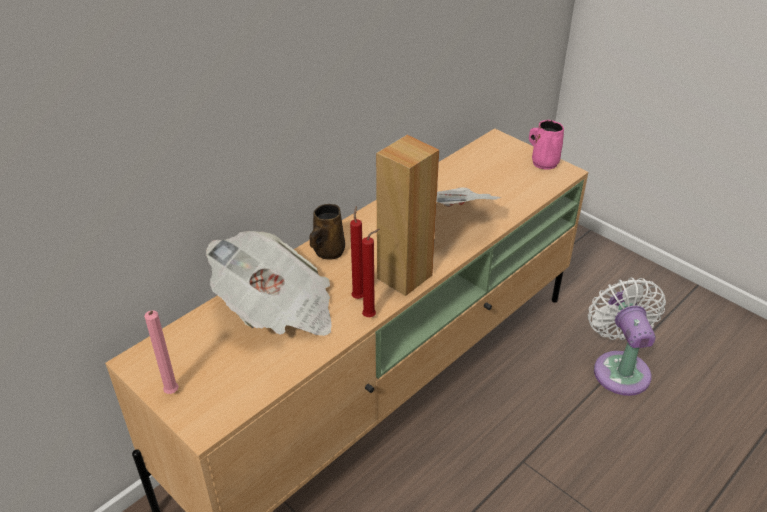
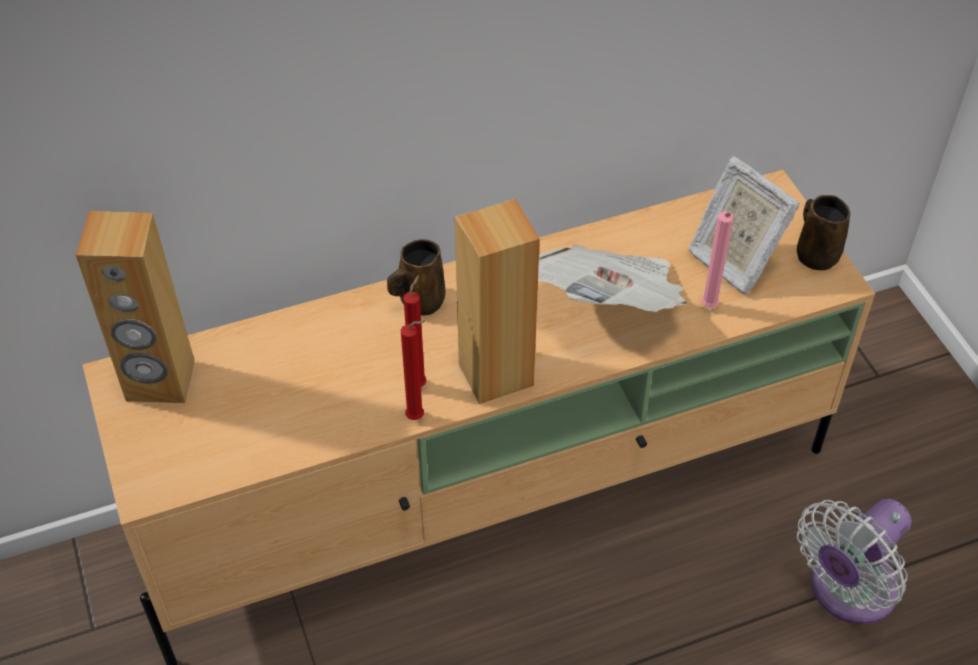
camera: 25 degrees right, 10 degrees up
(172, 394) = (132, 434): pink candle -> pink candle (708, 308)
(173, 354) = (160, 381): none -> brown speaker
(277, 309) = (310, 365): newspaper -> none
(500, 177) = (732, 260): none -> picture frame
(543, 162) = (816, 254): pink mug -> brown mug
(619, 368) = (847, 591): white fan -> white fan turned 150 degrees counterclockwise

